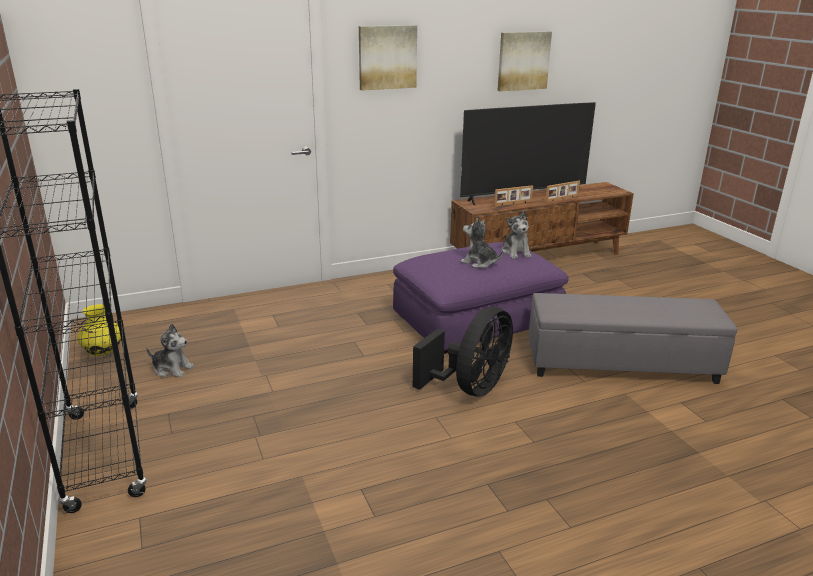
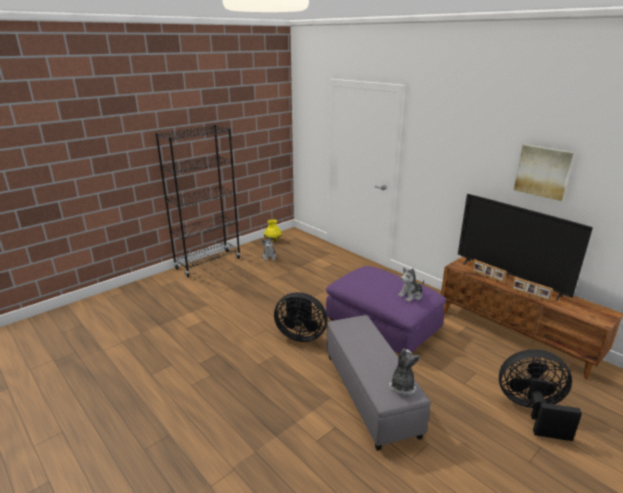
camera: 70 degrees right, 0 degrees up
(387, 57) = (435, 144): picture -> none
(479, 263) = (377, 285): plush toy -> plush toy (402, 386)
(659, 289) = (532, 411): none -> black fan

